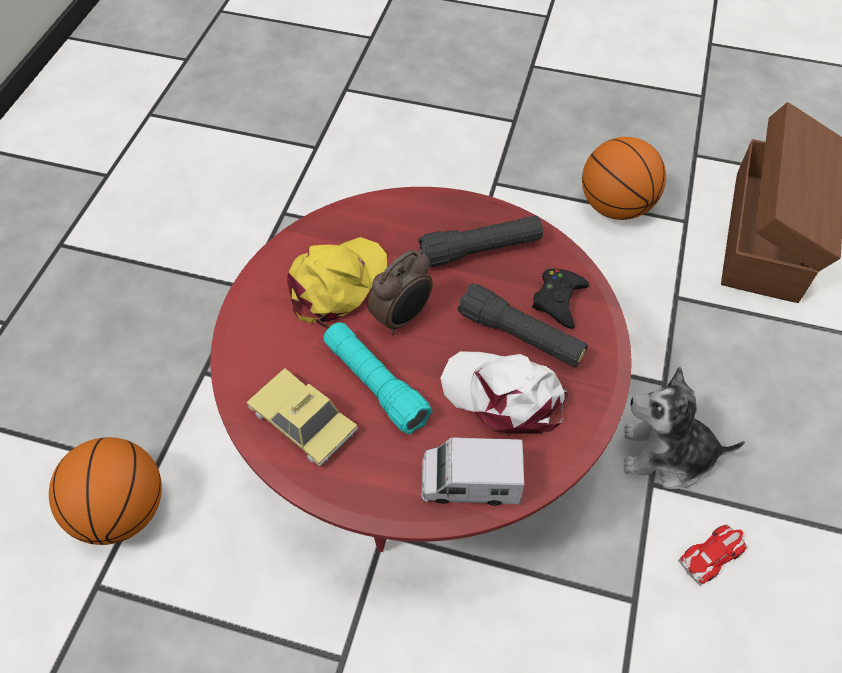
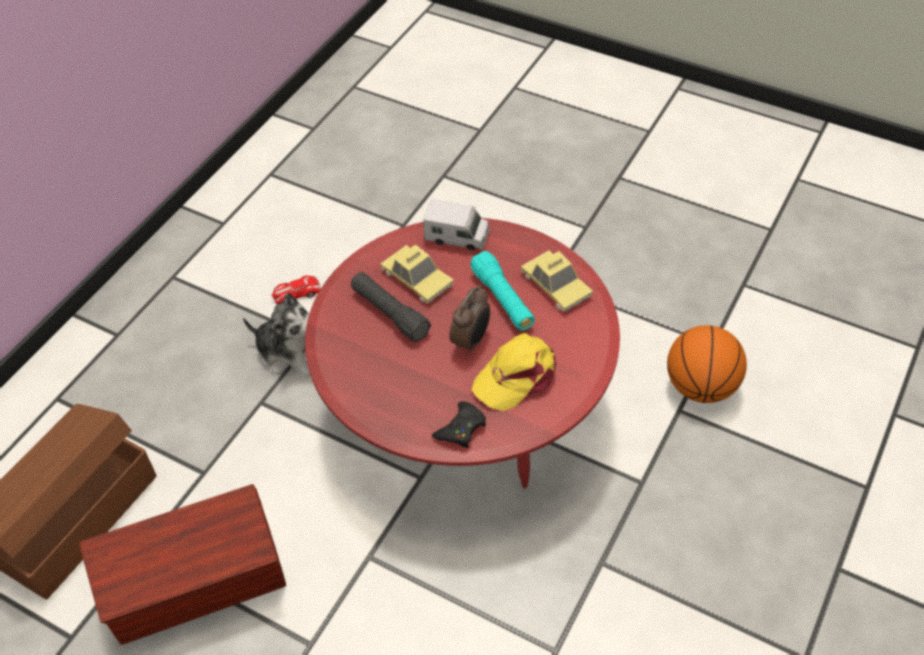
camera: 165 degrees left, 5 degrees down
(402, 318) = (471, 341): alarm clock -> alarm clock turned 150 degrees clockwise
(480, 250) = (393, 383): black flashlight -> none
(504, 396) = (417, 279): white cap -> toy car
(558, 300) = (350, 334): black game controller -> black game controller (461, 428)
(615, 206) = (199, 584): basketball -> brown storage box

